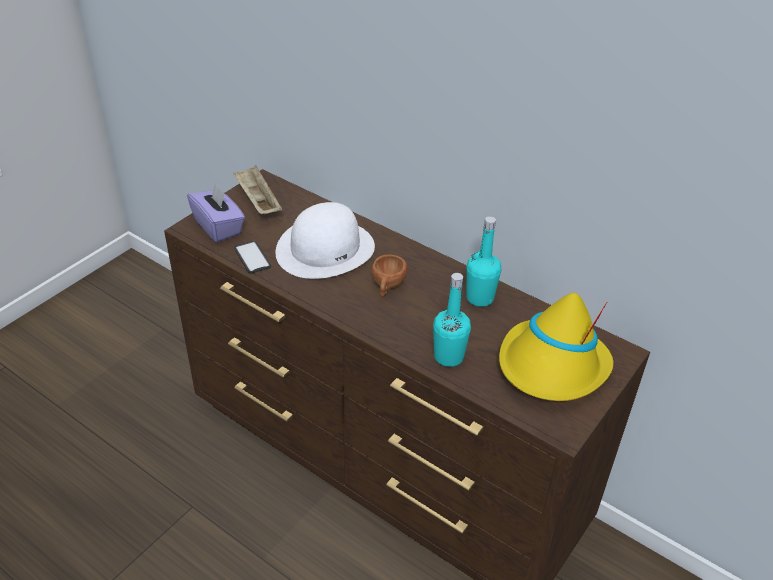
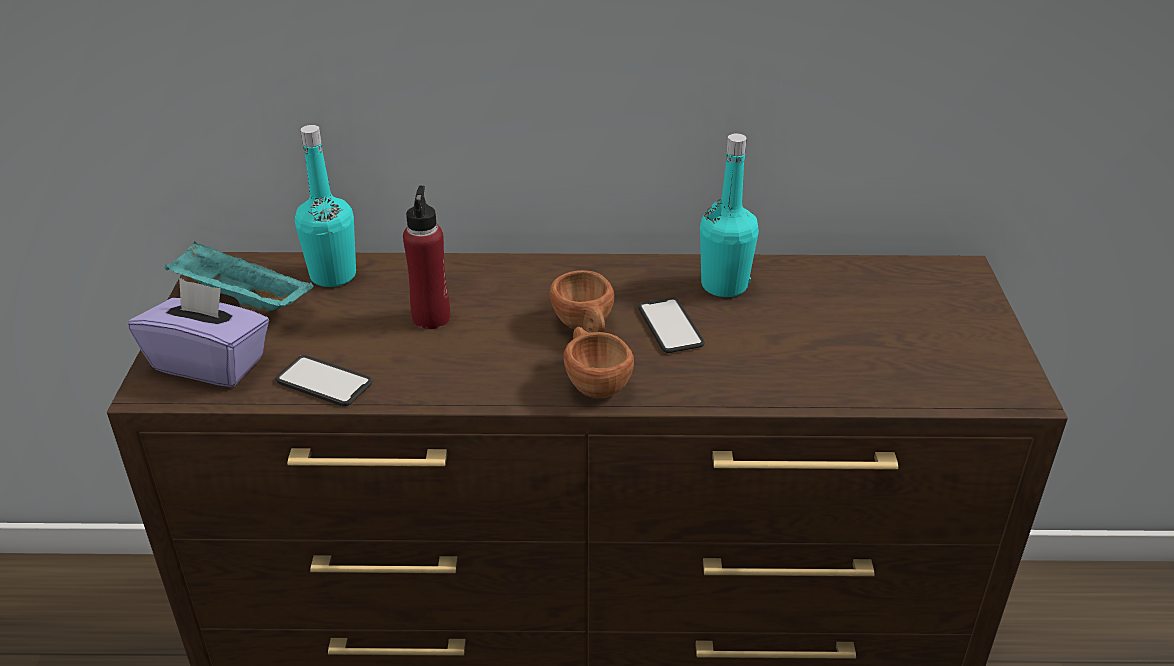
camera: 35 degrees left, 5 degrees down
(257, 202) = (240, 299): beige tray -> turquoise tray
(325, 248) = (431, 318): white hat -> red bottle
(361, 315) = (593, 382): none -> brown cup
(427, 306) = (670, 326): none -> phone
(448, 356) = (777, 376): turquoise bottle -> turquoise bottle (333, 275)
(552, 366) = (910, 324): yellow hat -> none

